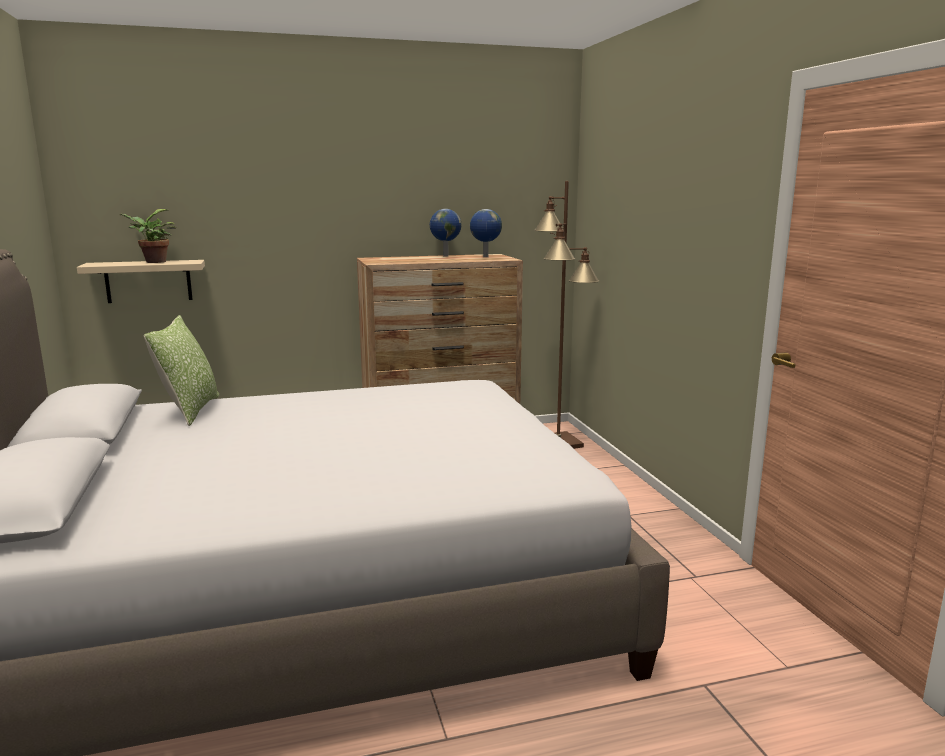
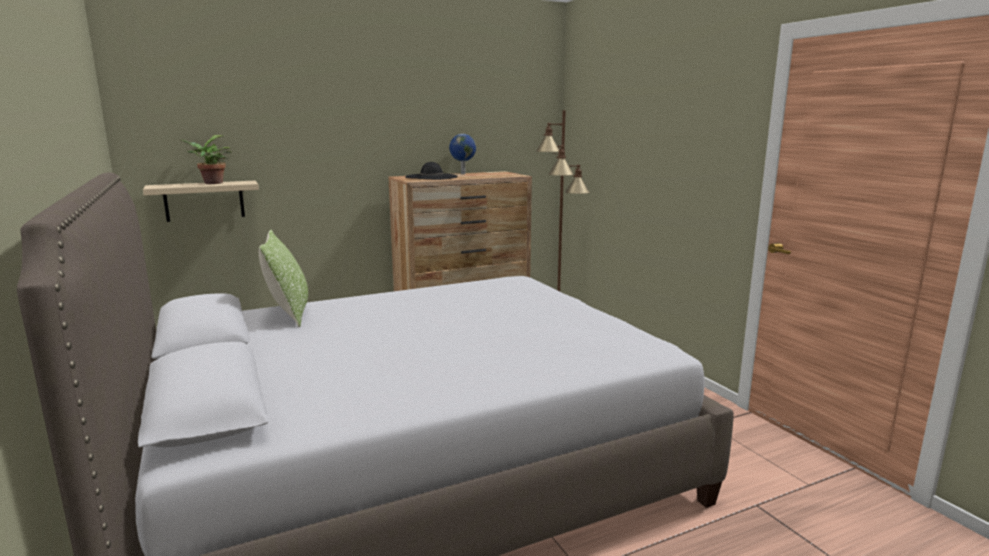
camera: 10 degrees left, 0 degrees up
(403, 259) = (431, 177): none -> black hat
(485, 257) = (497, 174): globe -> none

